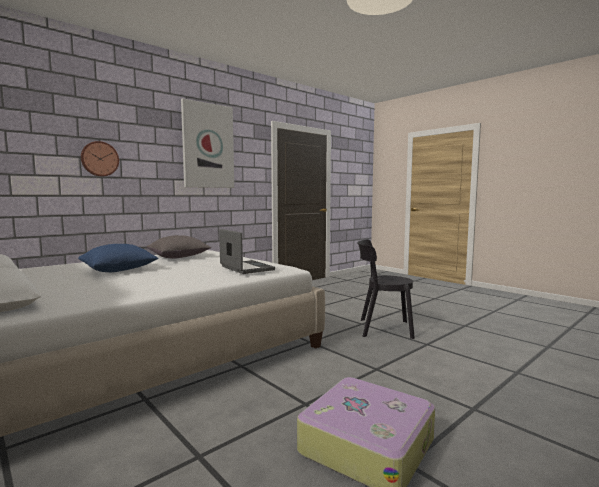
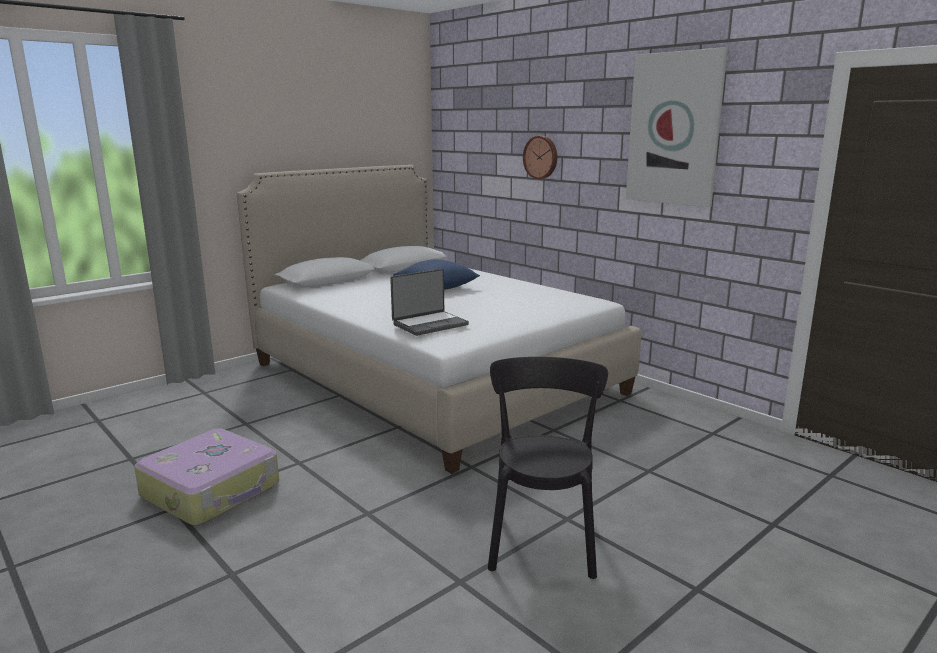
camera: 90 degrees right, 10 degrees up
(179, 257) = (525, 297): grey pillow -> none

